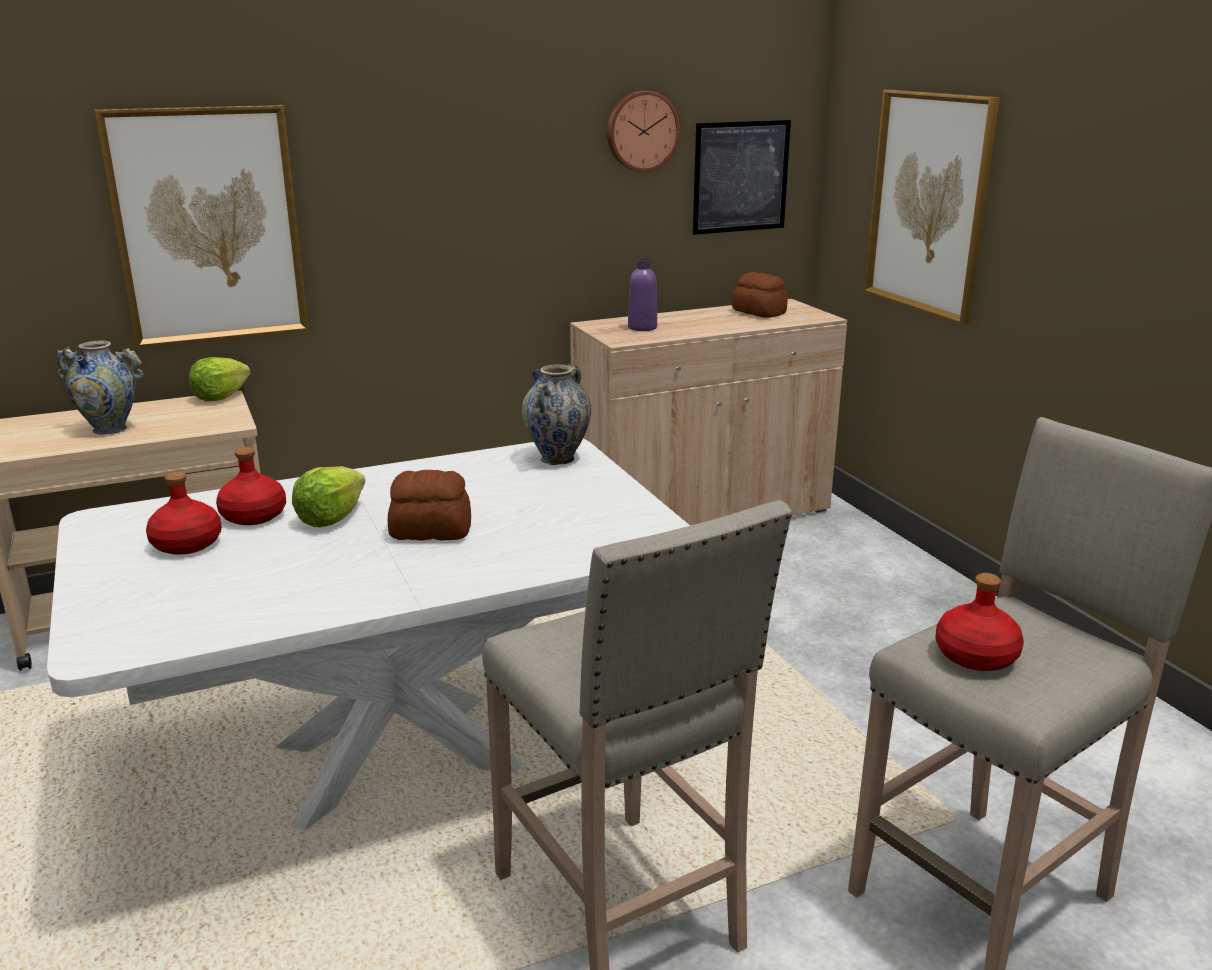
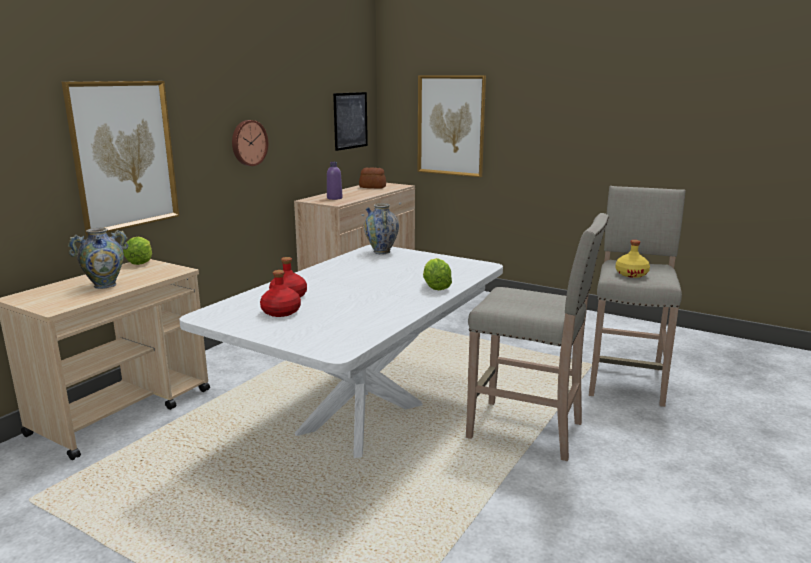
camera: 35 degrees left, 5 degrees down
(331, 518) = (329, 289): lettuce -> lettuce (435, 286)
(430, 530) = (385, 283): bread -> none
(641, 131) = (313, 97): wall clock -> wall clock (248, 143)
(976, 655) = (631, 274): red bottle -> yellow bottle

